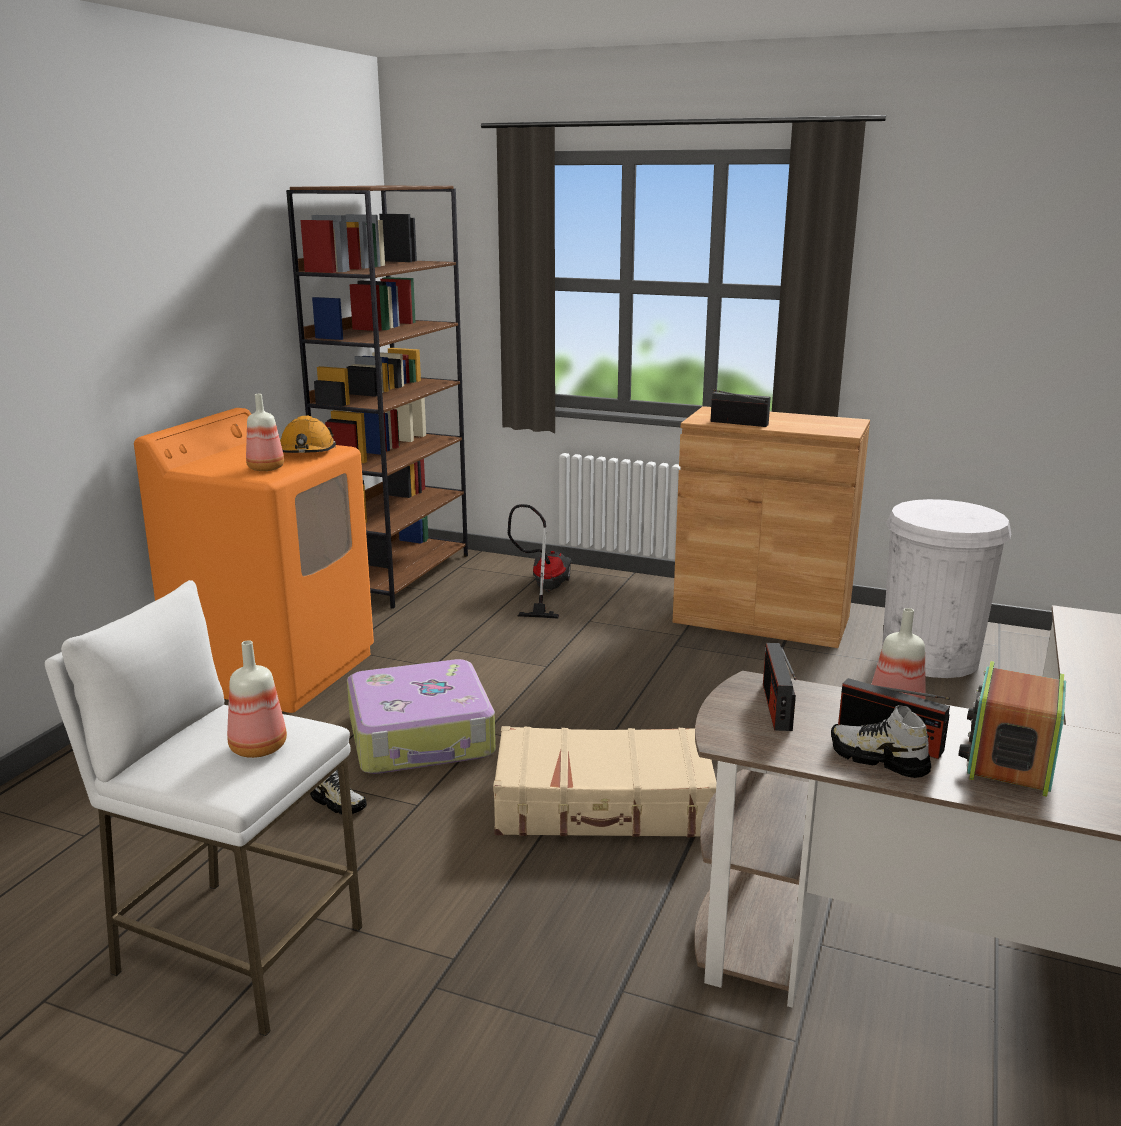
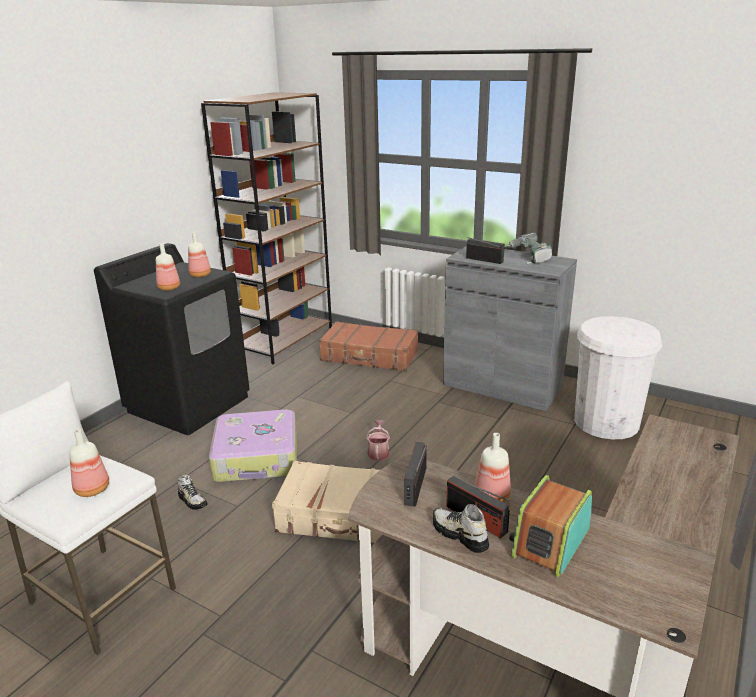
camera: 10 degrees right, 5 degrees up
(276, 669) = (189, 404): orange washing machine -> black washing machine
(307, 451) = (201, 275): orange hard hat -> bottle
(543, 591) = (369, 356): vacuum cleaner -> brown suitcase
(612, 716) = (378, 452): none -> watering can
(761, 619) = (502, 386): brown cabinet -> grey cabinet
(800, 419) = (528, 257): none -> power drill

